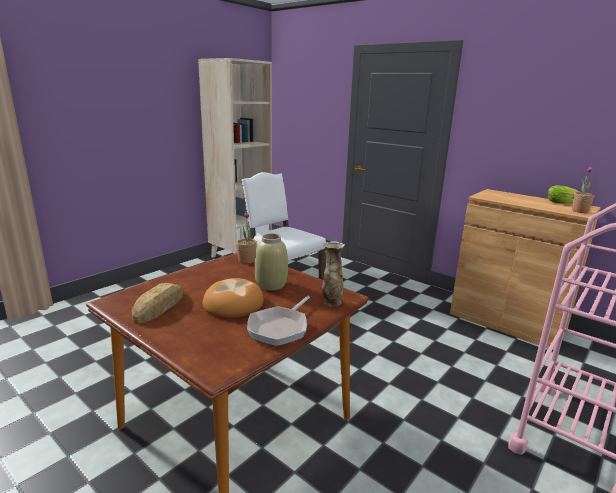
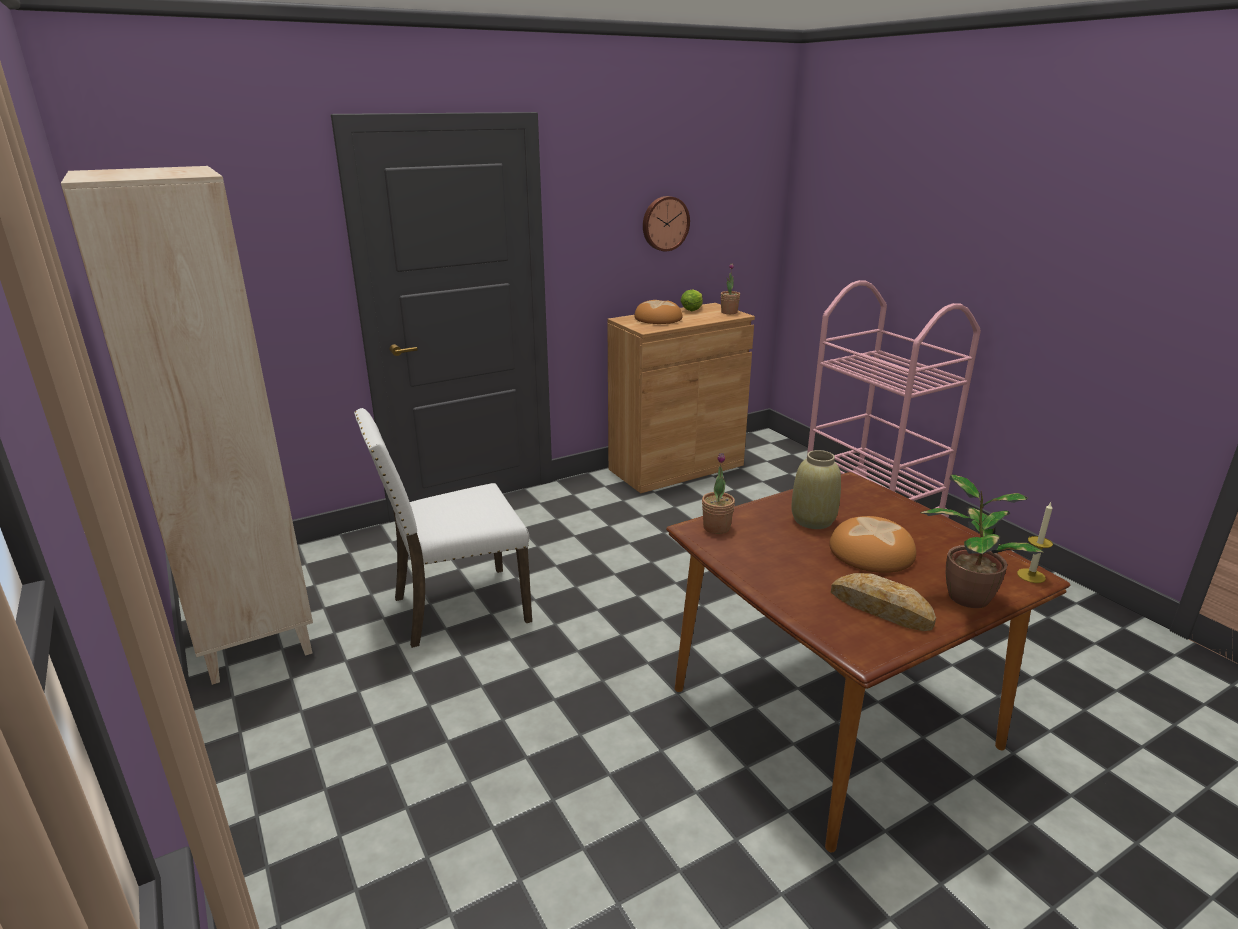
camera: 70 degrees left, 5 degrees up
(179, 337) = (965, 595): none -> potted plant
(216, 369) = (1031, 576): none -> candle
(280, 328) = (934, 530): frying pan -> none
(331, 302) = (866, 492): vase -> none
(513, 197) = (658, 319): none -> bread
(558, 127) = (664, 223): none -> wall clock

